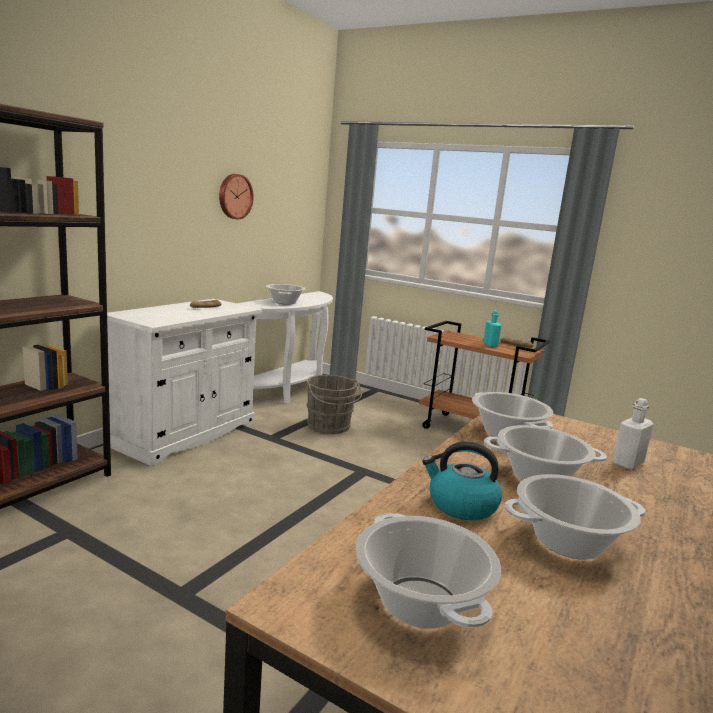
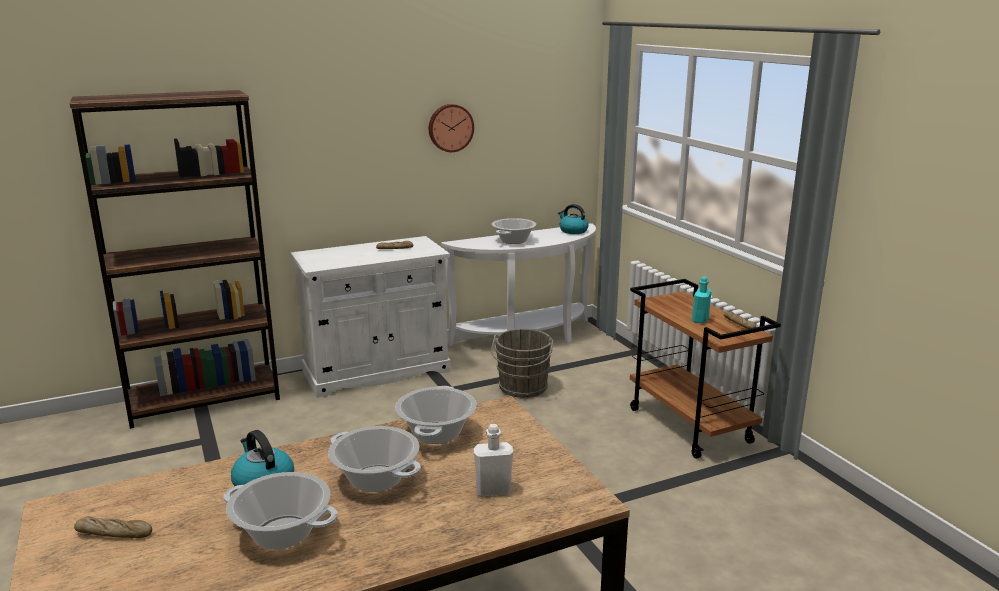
camera: 35 degrees right, 5 degrees up
(316, 295) = (573, 231): none -> kettle
(420, 603) = (114, 533): cooking pot -> bread

